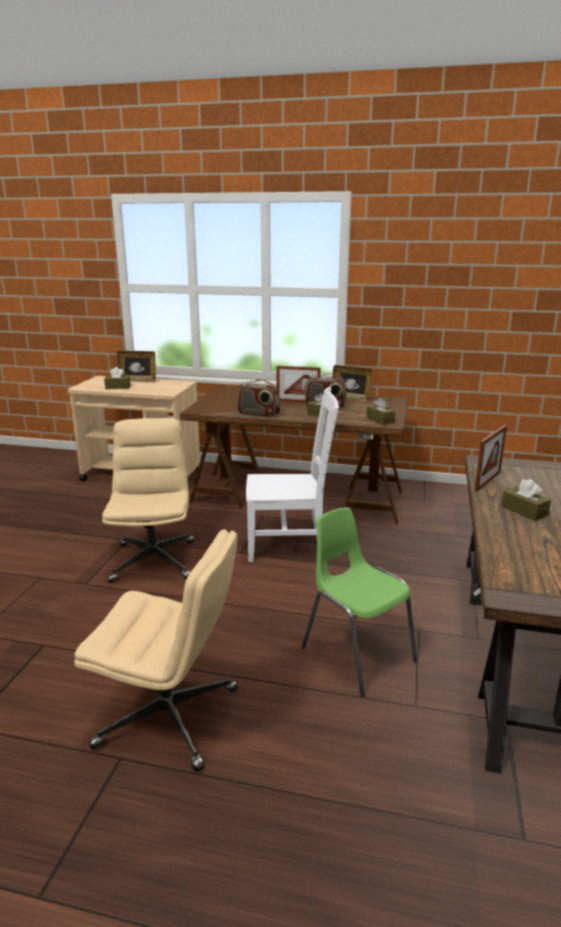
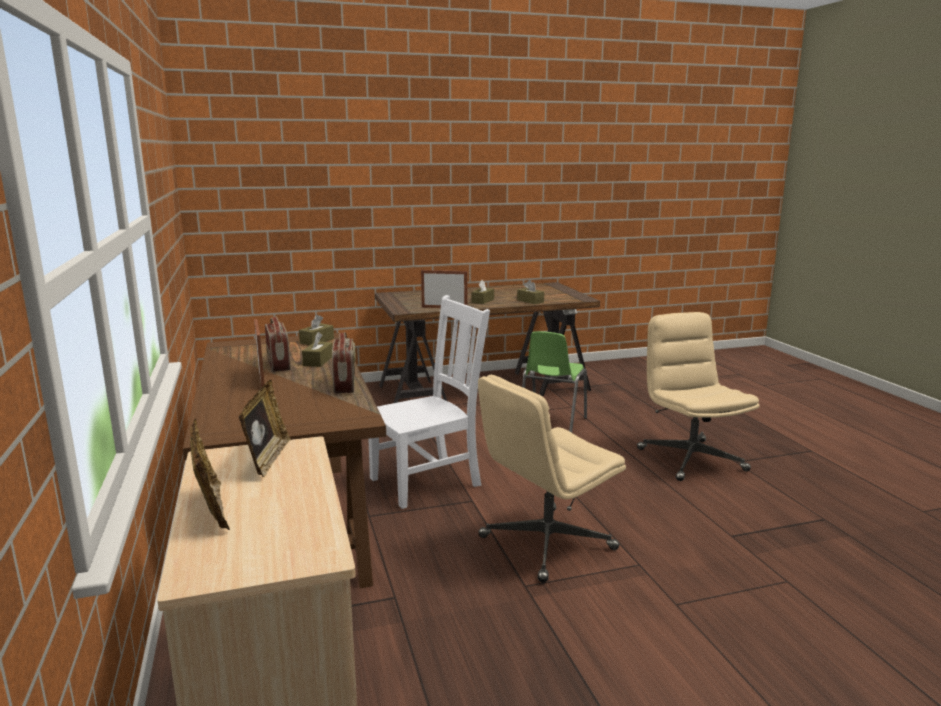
camera: 120 degrees left, 5 degrees down
(118, 387) = (291, 509): brown tissue box -> brown tissue box (530, 301)
(290, 545) = (429, 481): white chair -> white chair turned 90 degrees clockwise
(350, 398) = (225, 361): picture frame -> picture frame (267, 459)

